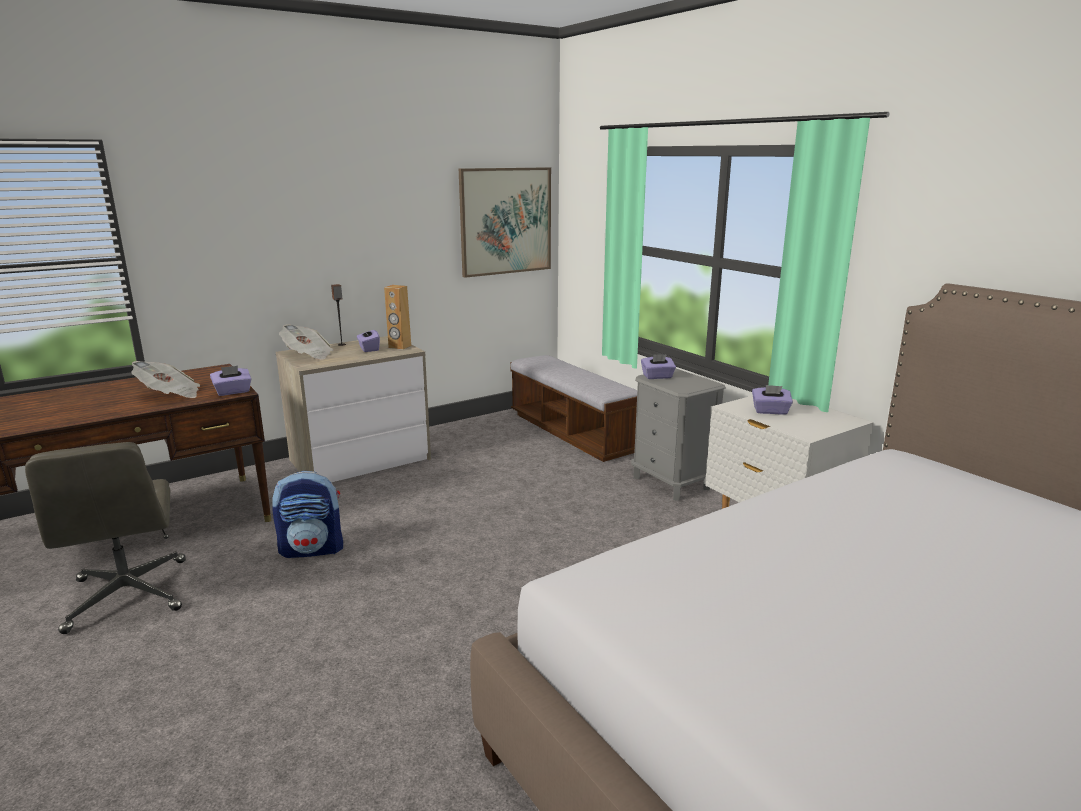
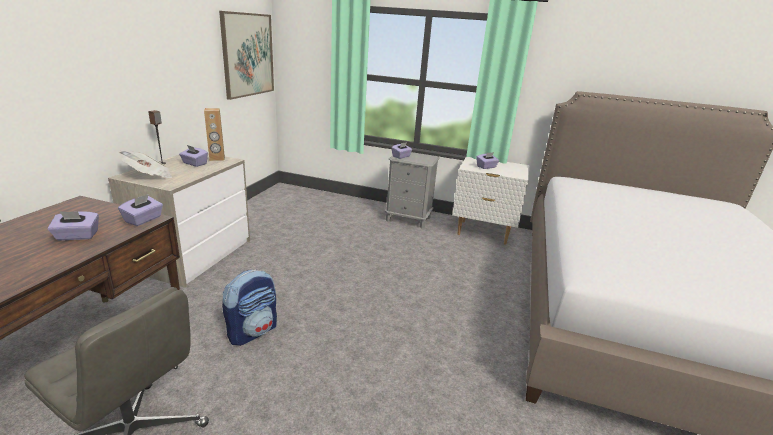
camera: 40 degrees left, 5 degrees up
(170, 395) = (77, 236): newspaper -> purple tissue box
(572, 432) = (318, 202): bench -> none

